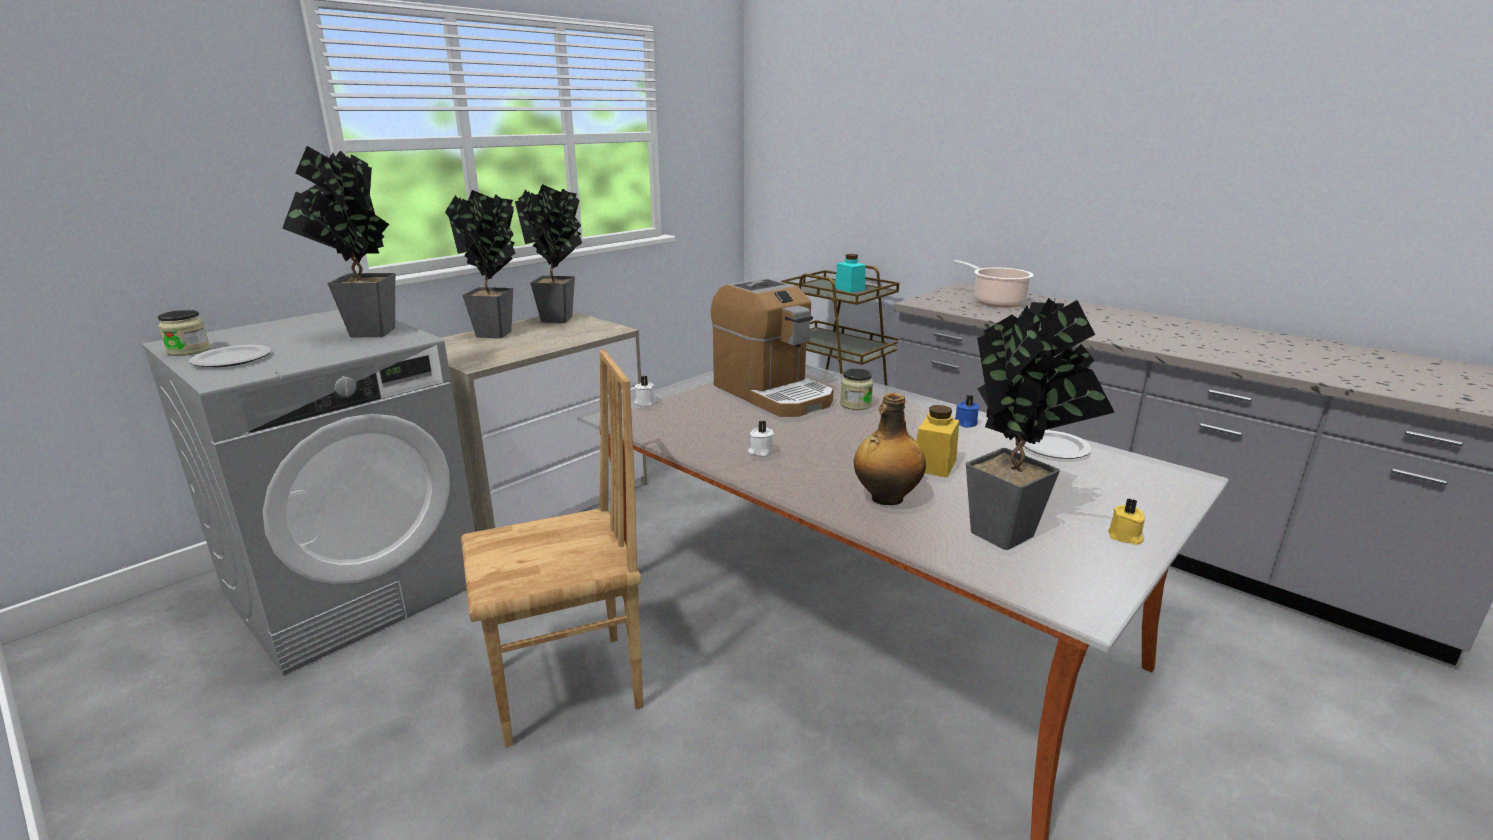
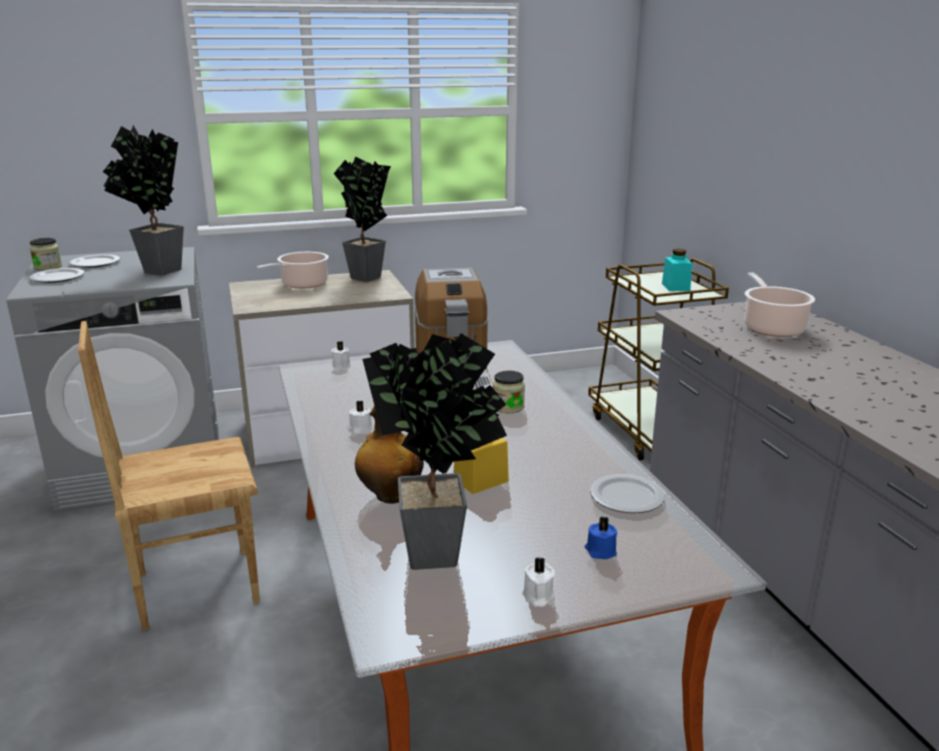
camera: 30 degrees right, 0 degrees up
(257, 337) = (96, 263): none -> plate
(498, 335) = (302, 285): potted plant -> cooking pot
(568, 689) = (196, 586): brown chair -> brown chair turned 150 degrees clockwise
(965, 423) = (580, 450): blue candle -> blue candle (600, 551)
(1125, 537) = (537, 596): yellow candle -> white candle

